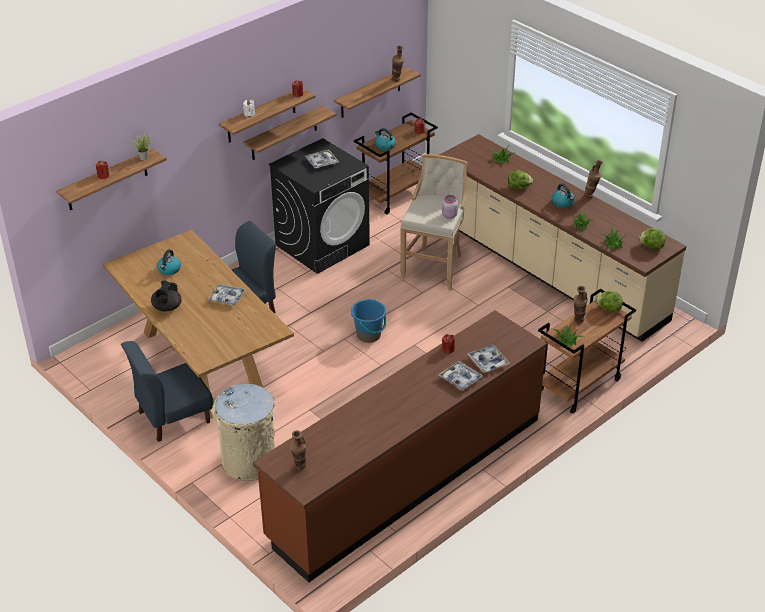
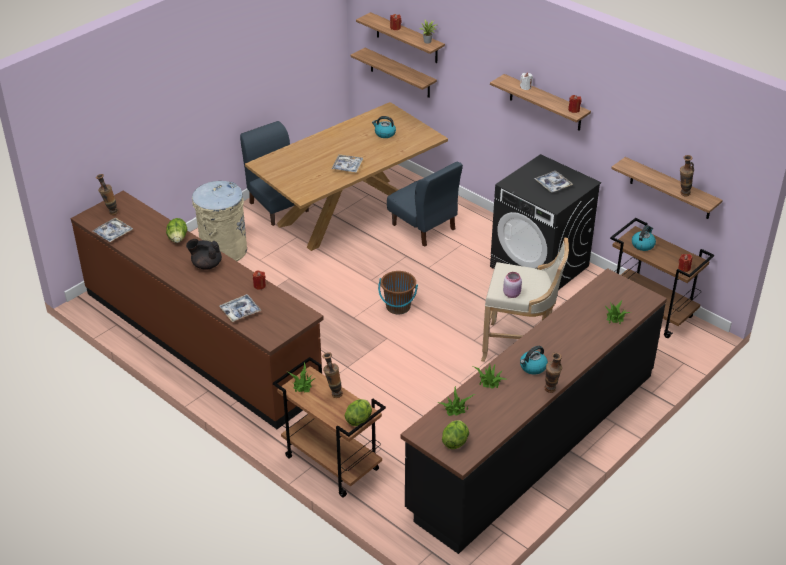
camera: 85 degrees right, 0 degrees up
(167, 308) = (331, 139): black teapot -> black teapot (206, 265)
(284, 133) = (565, 141): shelf -> shelf (400, 73)
(369, 335) = (398, 307): blue bucket -> brown bucket
(460, 379) = (216, 294): tray -> tray (113, 233)
(519, 187) = (556, 331): lettuce -> lettuce (178, 239)
(548, 272) = (533, 440): beige counter -> black counter

